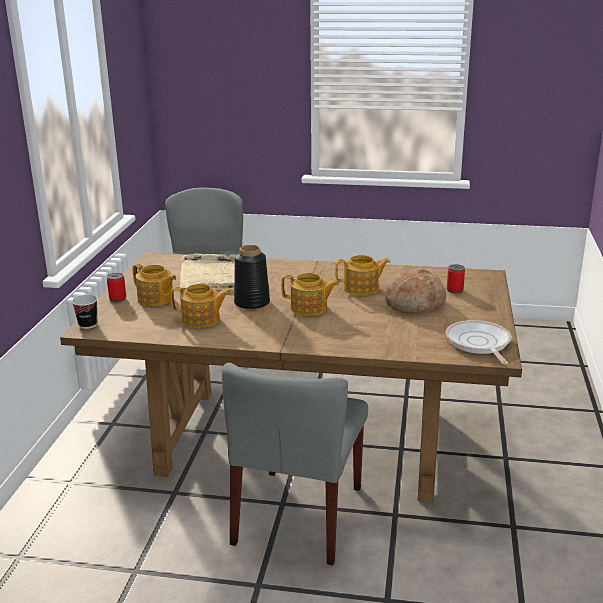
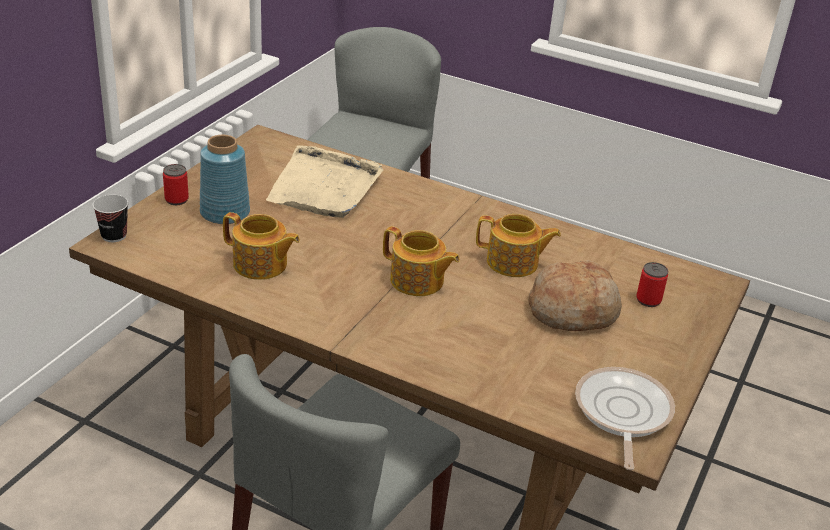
camera: 15 degrees right, 10 degrees up
(156, 299) = (224, 213): teapot -> blue vase
(252, 303) = (346, 251): black vase -> none

